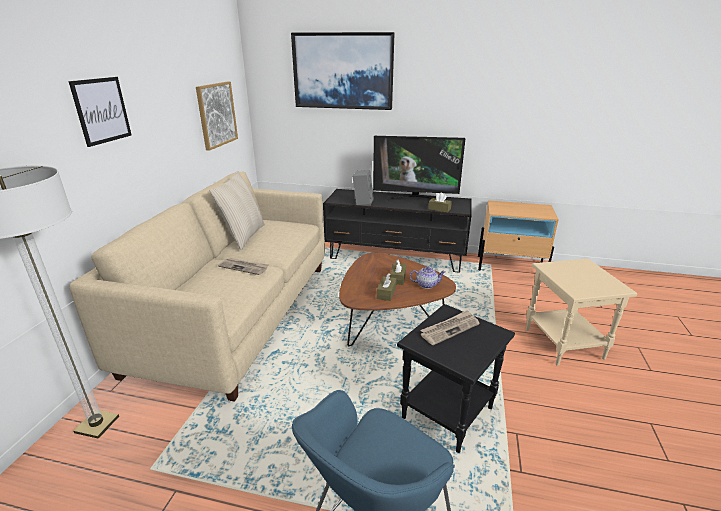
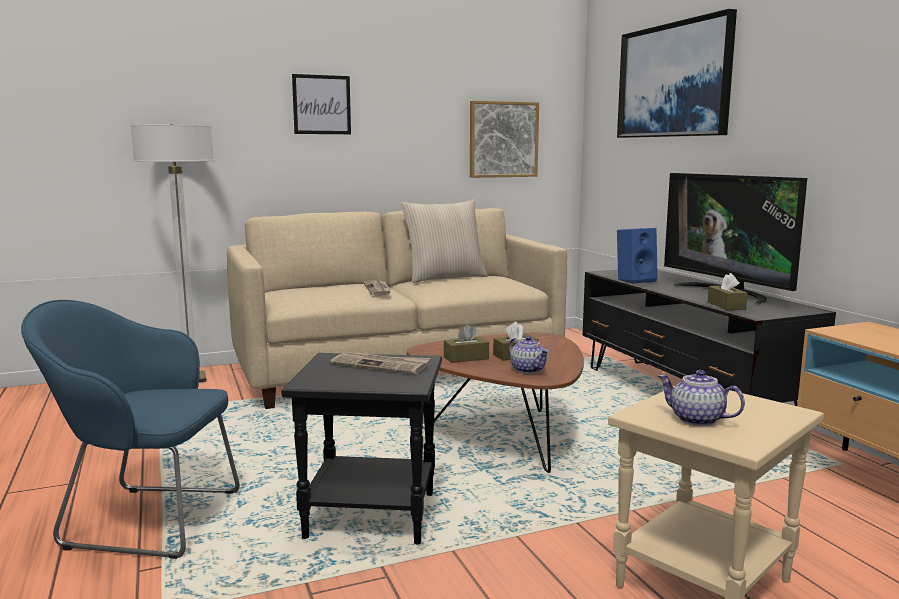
camera: 55 degrees right, 15 degrees down
(362, 202) = (635, 280): grey speaker -> blue speaker
(588, 283) = (696, 419): none -> teapot

